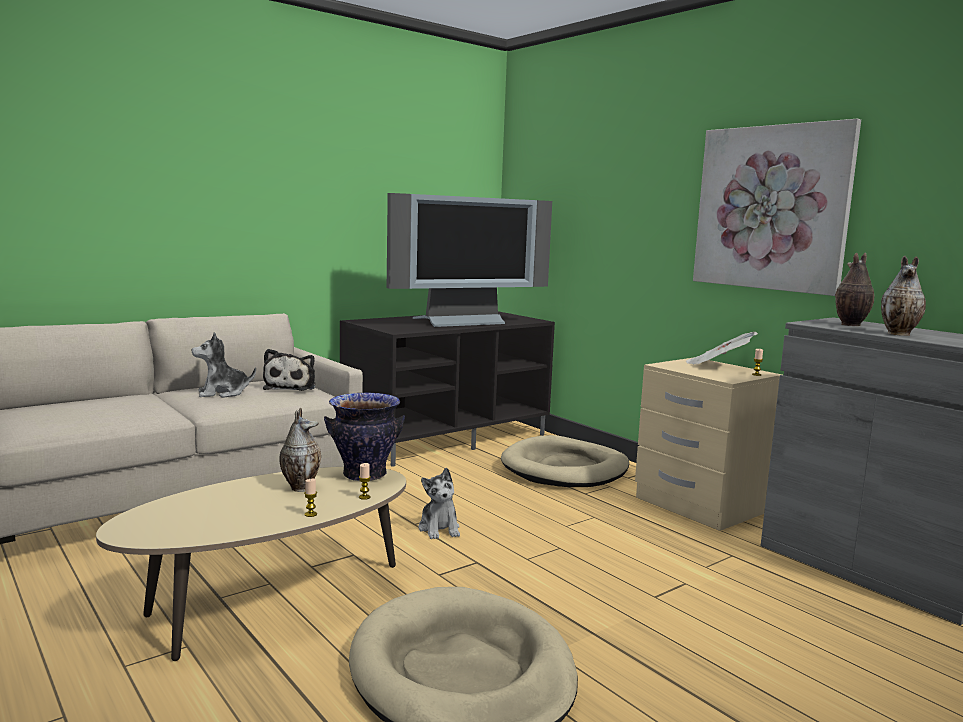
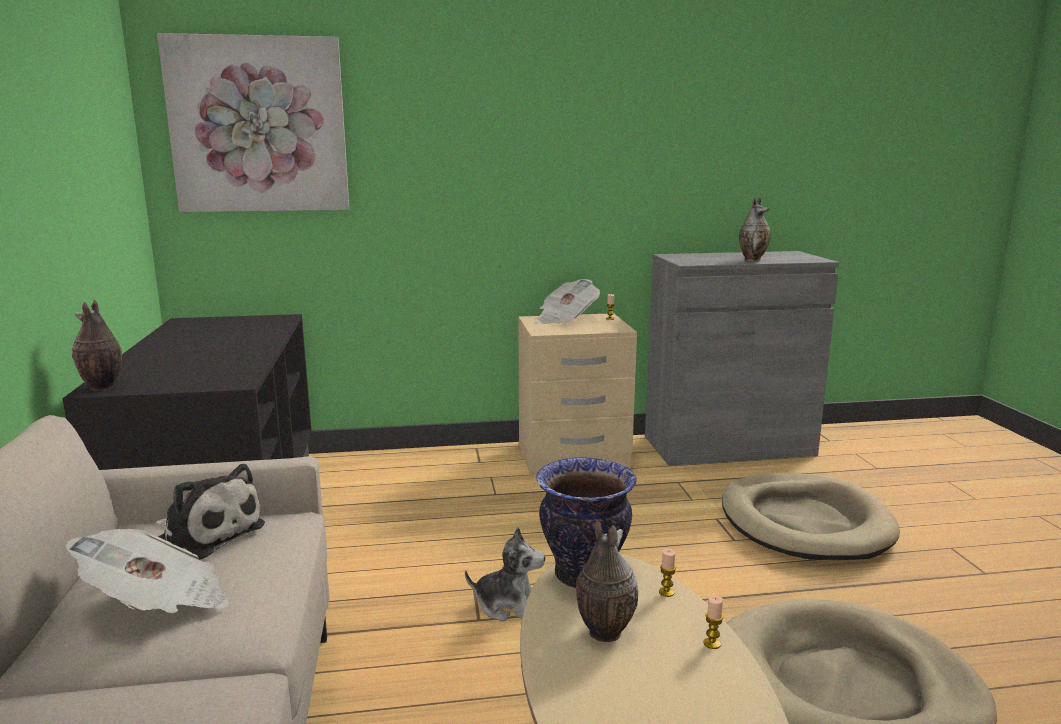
camera: 60 degrees left, 5 degrees up
(222, 393) = (159, 604): plush toy -> newspaper
(461, 322) = (229, 345): television -> none
(565, 469) = (421, 481): beige dog bed -> beige dog bed (804, 522)
(771, 208) = (581, 157): picture -> picture (259, 125)
(850, 325) = (701, 258): vase -> vase (102, 387)

